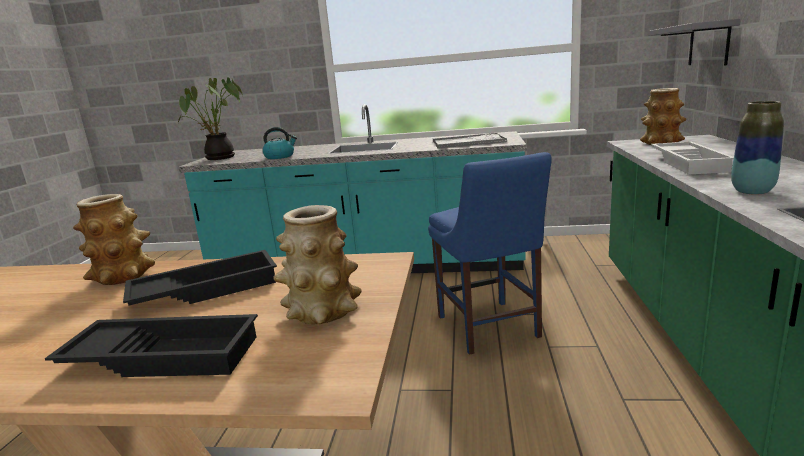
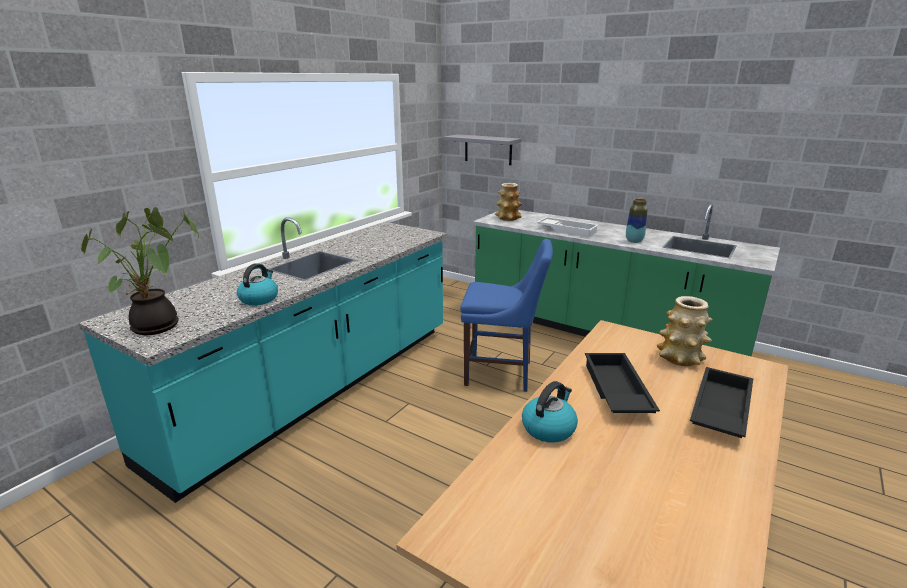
camera: 65 degrees left, 5 degrees up
(123, 276) = (548, 428): vase -> kettle
(469, 142) = (396, 239): tray -> none

